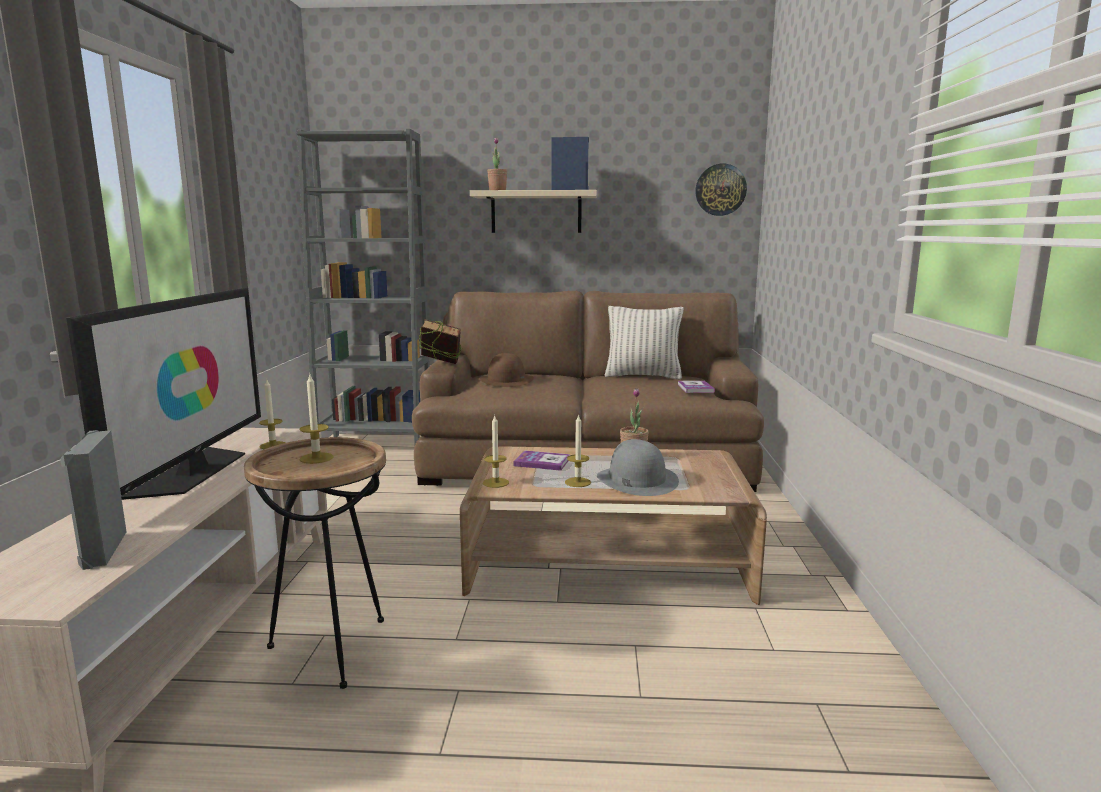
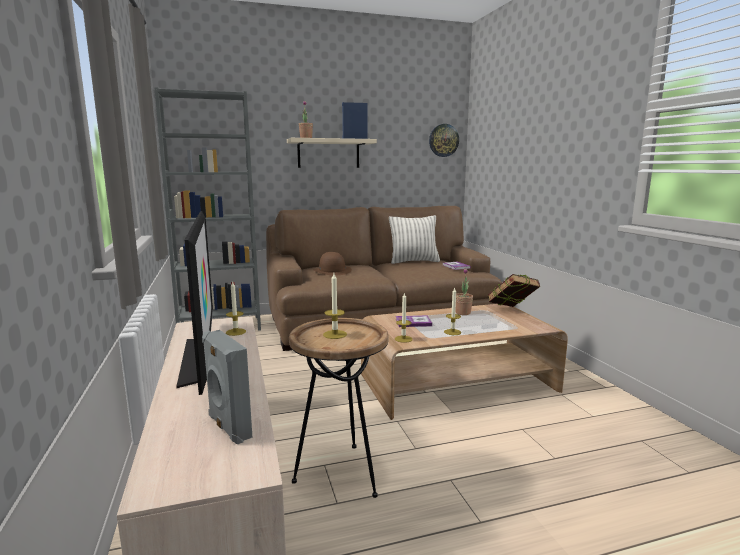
camera: 20 degrees left, 0 degrees up
(441, 366) = (288, 264): book -> book (511, 311)
(636, 480) = (484, 326): grey hat -> none

